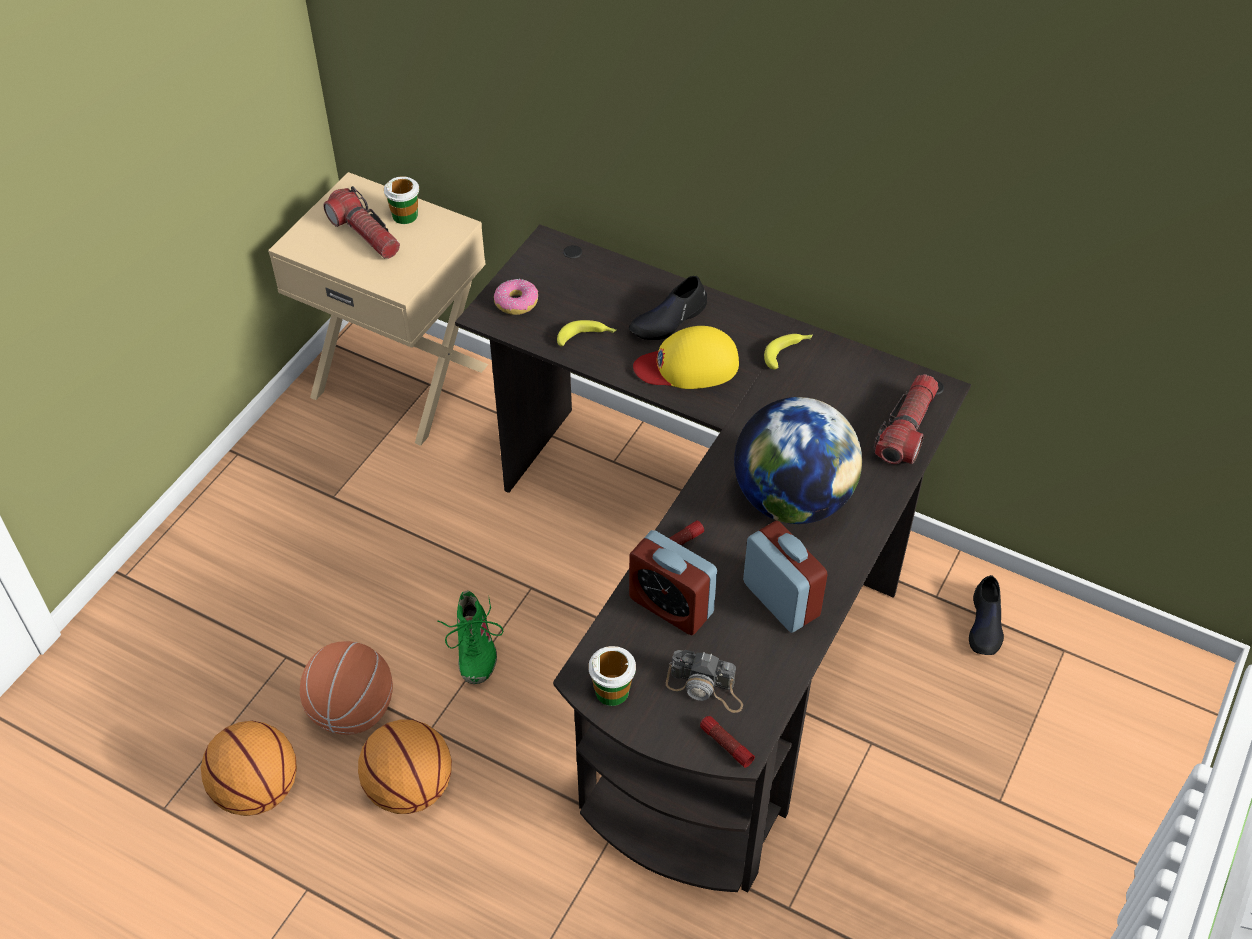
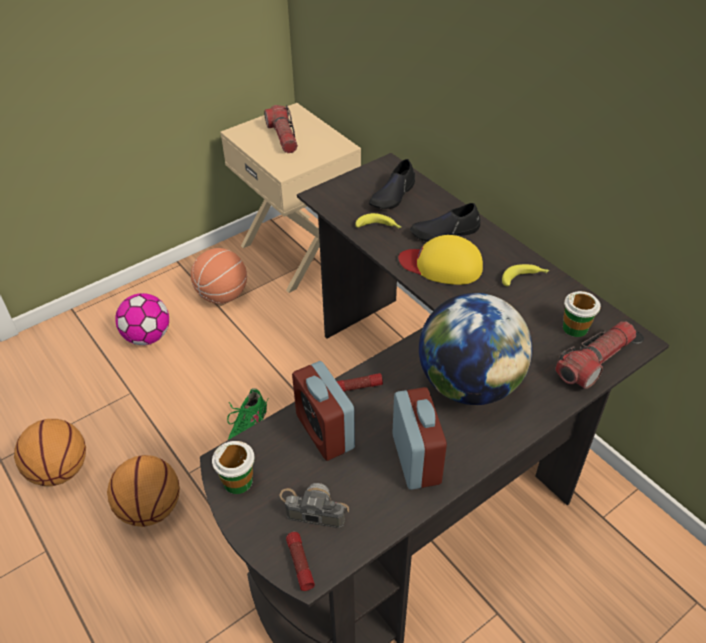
camera: 25 degrees right, 5 degrees down
(259, 574) = (147, 337): none -> football
(352, 710) = (148, 441): basketball -> basketball (222, 295)
(405, 215) = (315, 133): cup -> cup (575, 328)
(516, 302) = (344, 193): donut -> none
(705, 688) = (312, 508): camera -> camera turned 150 degrees clockwise
(985, 624) = (635, 554): black shoe -> black shoe (393, 195)

